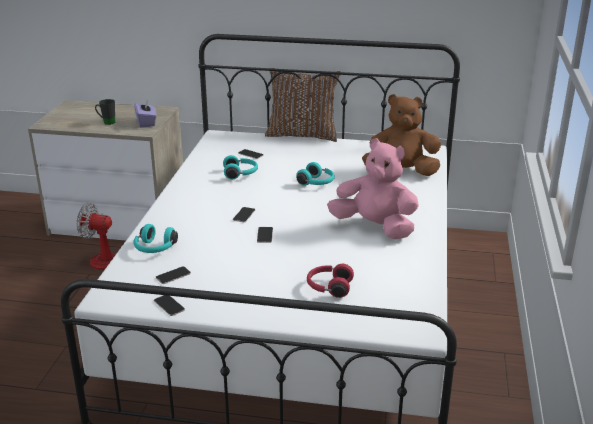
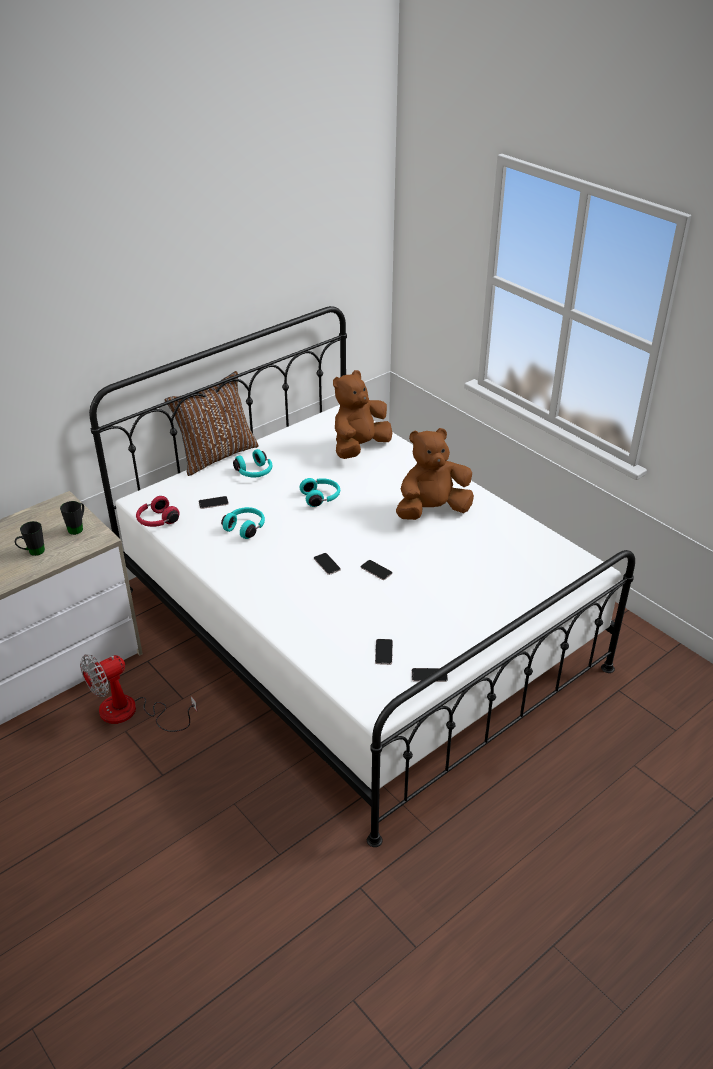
camera: 50 degrees left, 10 degrees up
(146, 122) = (78, 527): purple tissue box -> black mug
(154, 248) = (323, 642): turquoise headphones -> turquoise headphones (255, 472)
(329, 288) = (493, 580): red headphones -> red headphones (157, 521)
(375, 227) = (432, 510): pink plush toy -> brown plush toy

